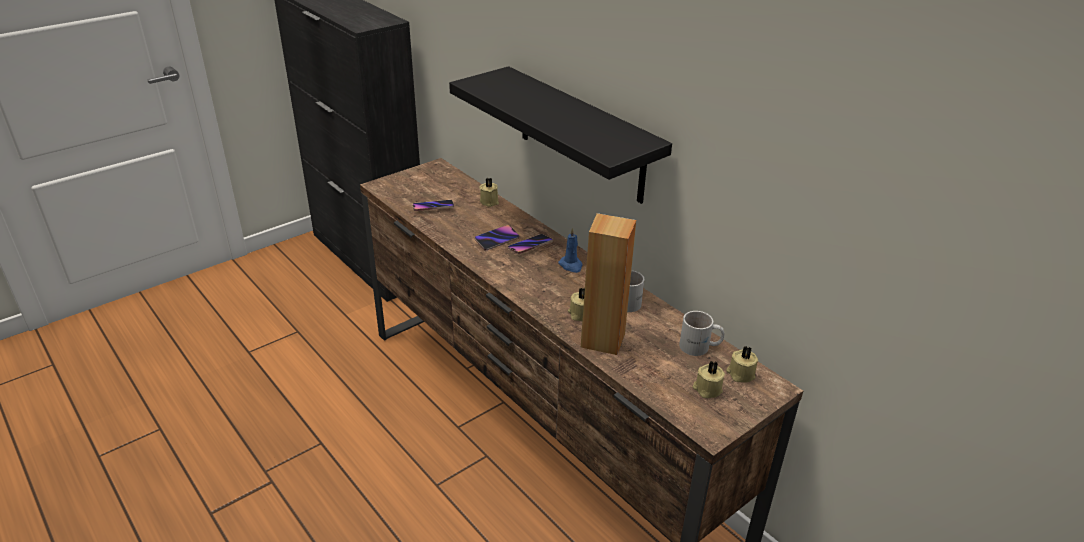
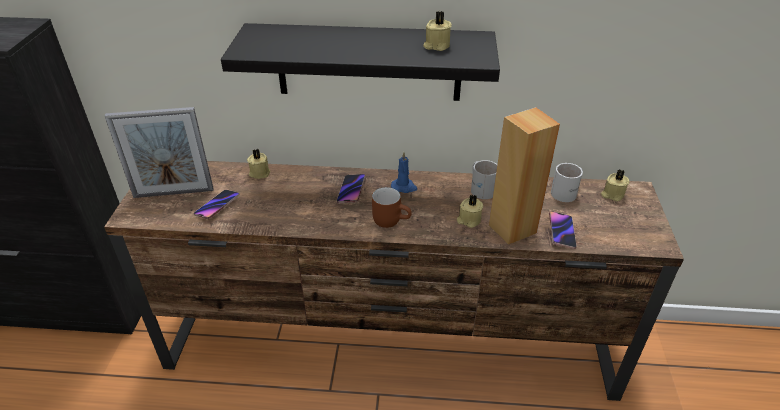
camera: 45 degrees left, 5 degrees up
(421, 186) = (173, 193): none -> picture frame
(497, 239) = (317, 201): phone -> phone (561, 232)
(525, 280) = (391, 219): none -> brown mug
(707, 389) = (614, 218): beige candle -> beige candle (436, 46)

